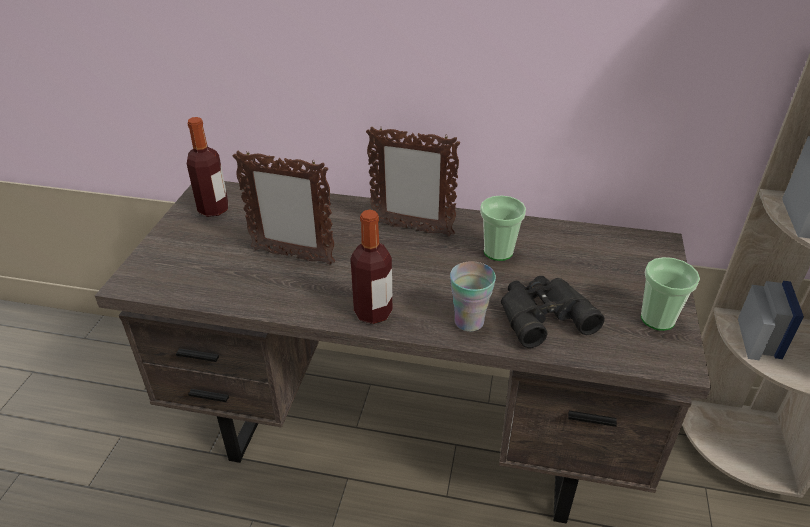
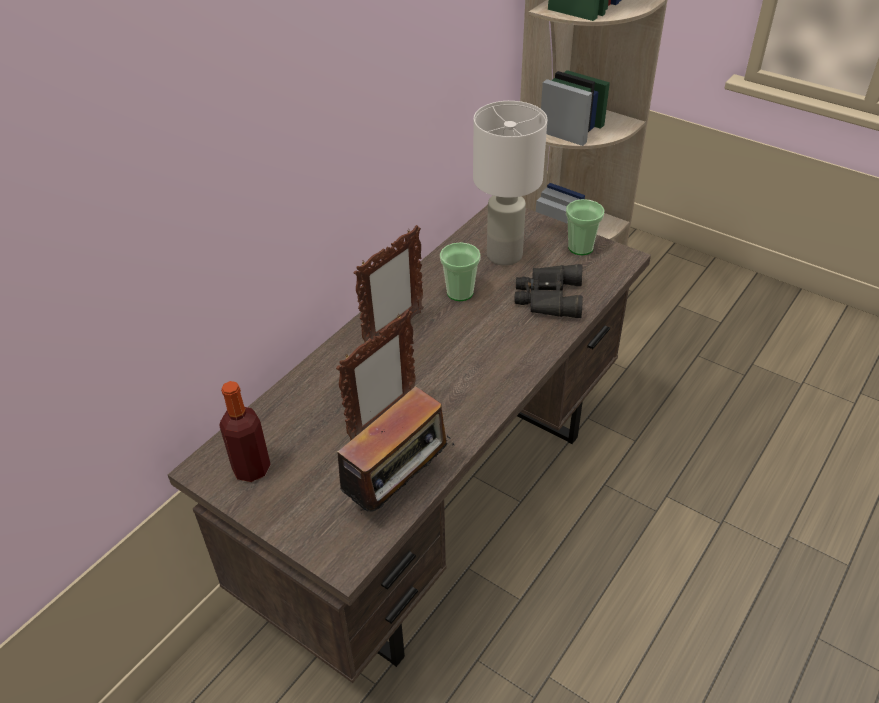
camera: 65 degrees left, 5 degrees up
(217, 288) = (399, 488): none -> radio
(373, 312) = (495, 388): bottle -> none
(469, 321) = (535, 337): cup -> none
(584, 264) = (503, 255): none -> white table lamp

